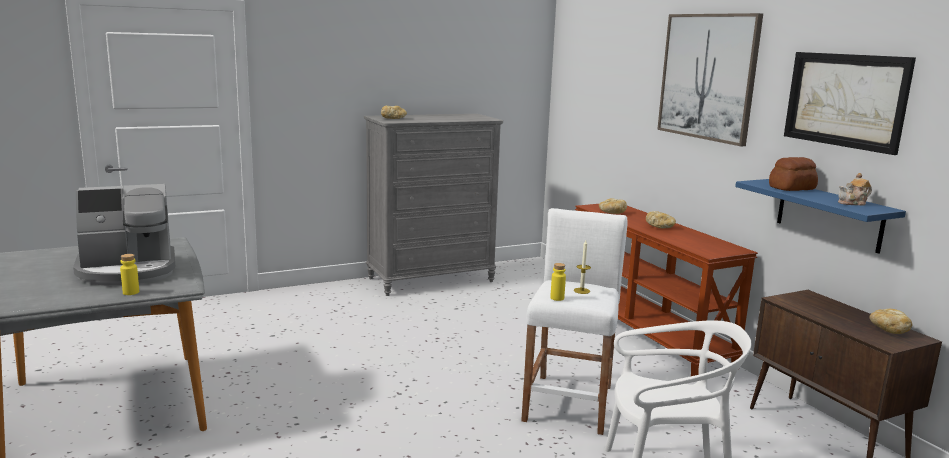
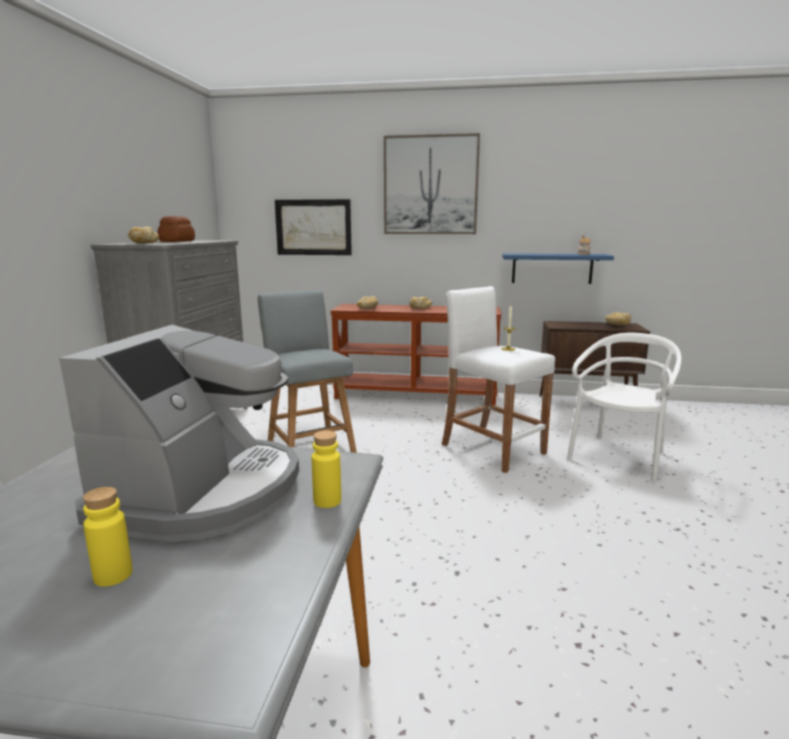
camera: 55 degrees left, 0 degrees up
(457, 325) = (309, 445): none -> grey chair
(557, 298) = (517, 356): yellow bottle -> yellow bottle (113, 575)
(791, 188) = (535, 254): bread -> bread (176, 241)
(845, 100) = (556, 191): picture -> picture (313, 227)

